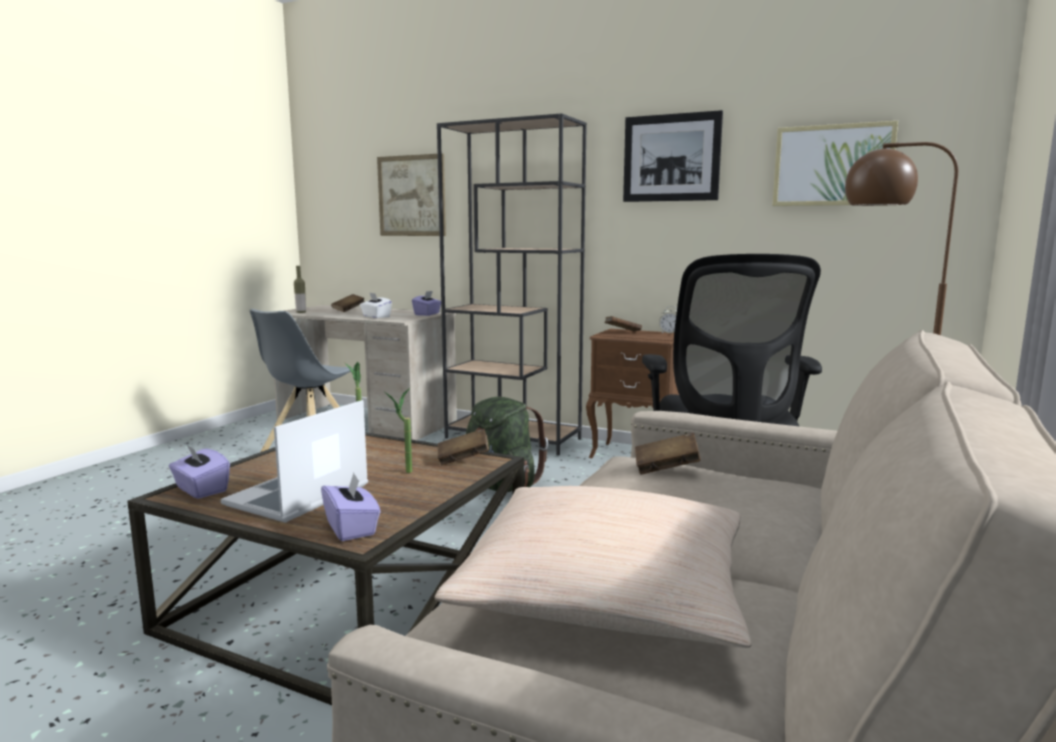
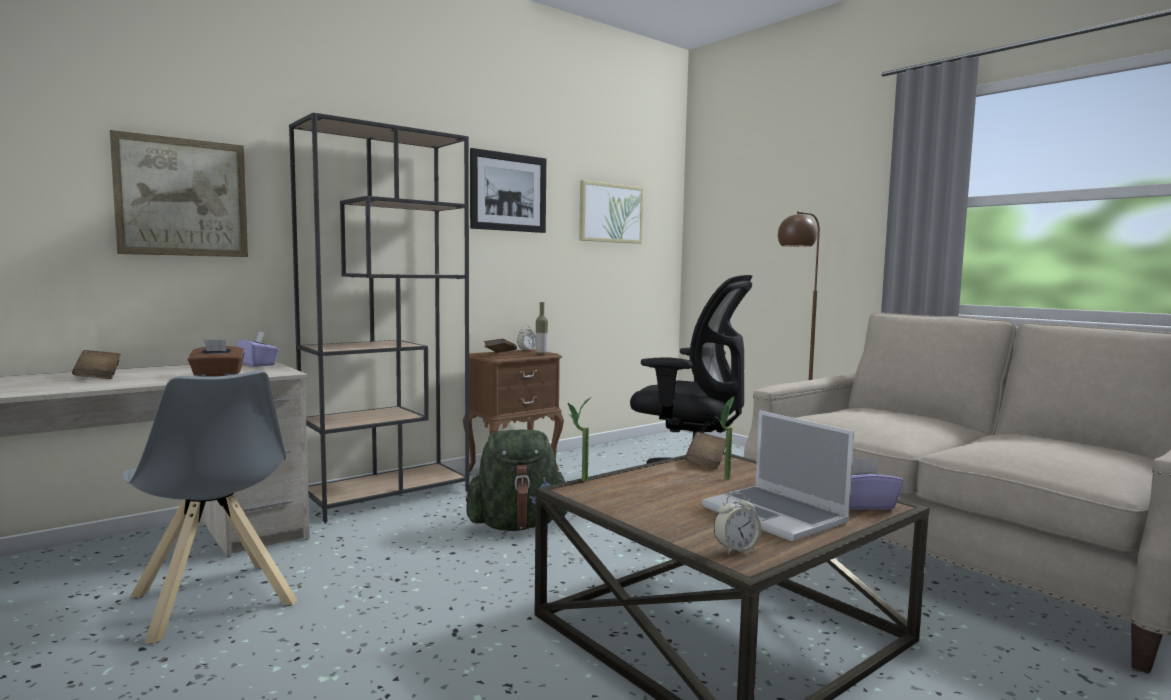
camera: 65 degrees left, 5 degrees down
(201, 490) = (736, 549): purple tissue box -> alarm clock
(301, 312) = (35, 389): bottle -> bottle (541, 354)
(376, 316) = (217, 375): white tissue box -> brown tissue box
(606, 593) = (1036, 446): beige pillow -> none
(666, 469) = (841, 414): brown book -> none

